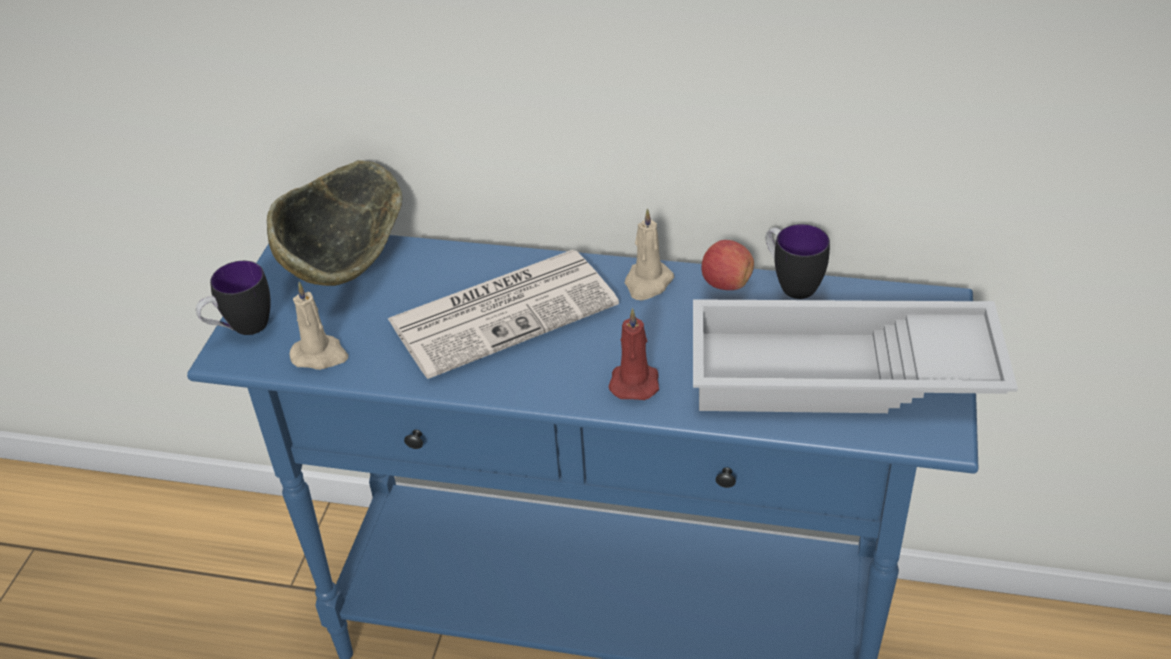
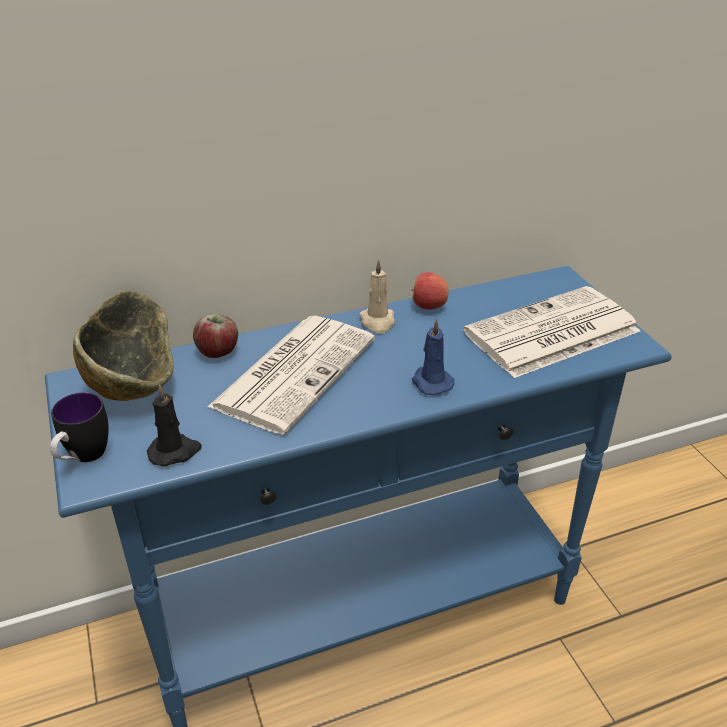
camera: 35 degrees left, 5 degrees down
(320, 355) = (175, 451): beige candle -> black candle
(450, 259) = (218, 352): none -> apple
(634, 381) = (431, 382): red candle -> blue candle
(791, 283) = (467, 293): mug -> none
(840, 376) = (550, 333): white tray -> newspaper

